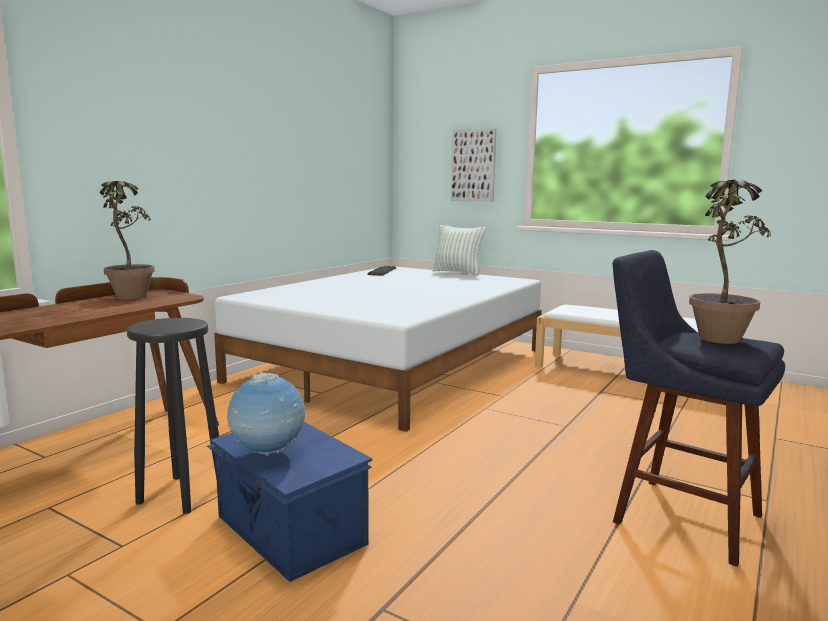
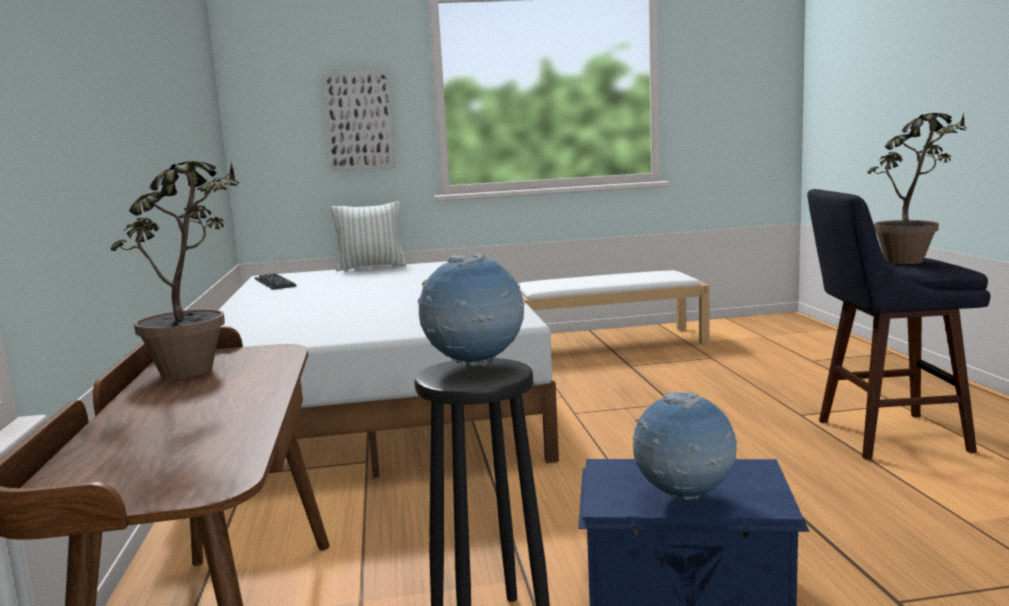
camera: 40 degrees left, 0 degrees up
(181, 322) = (475, 366): none -> globe

